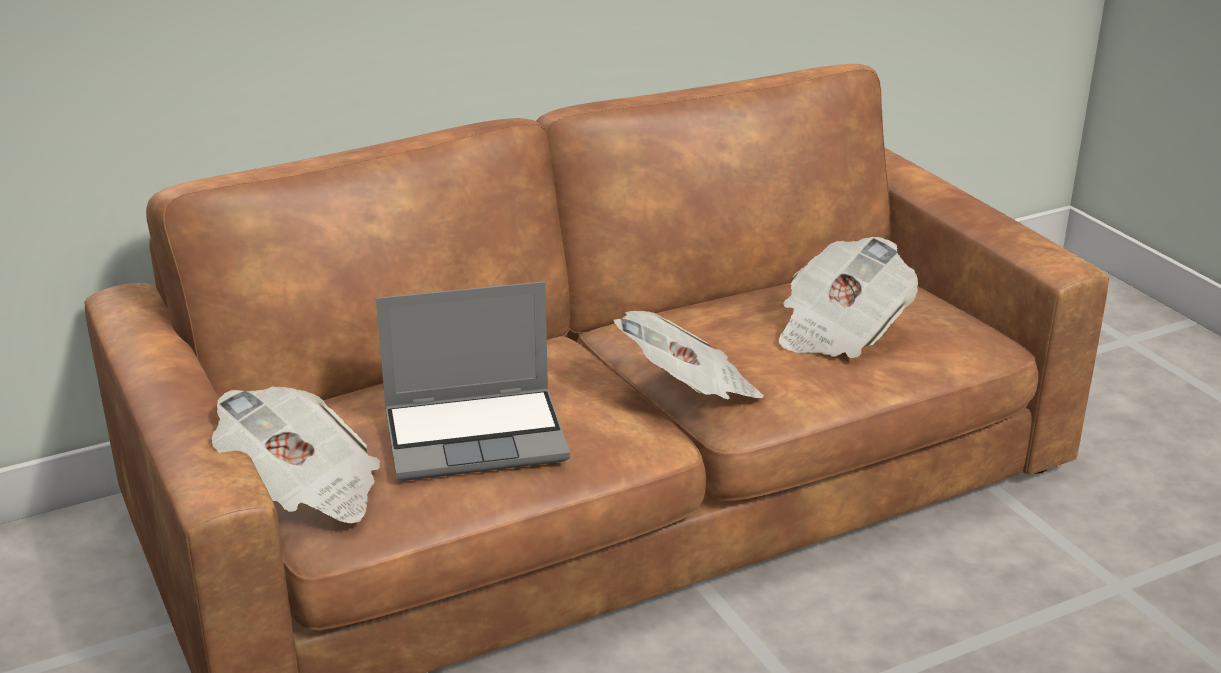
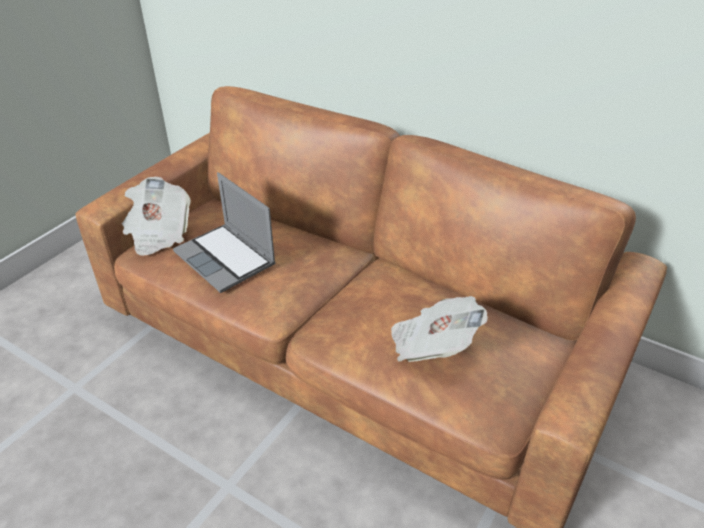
camera: 60 degrees right, 10 degrees up
(689, 390) = (322, 310): newspaper -> none

